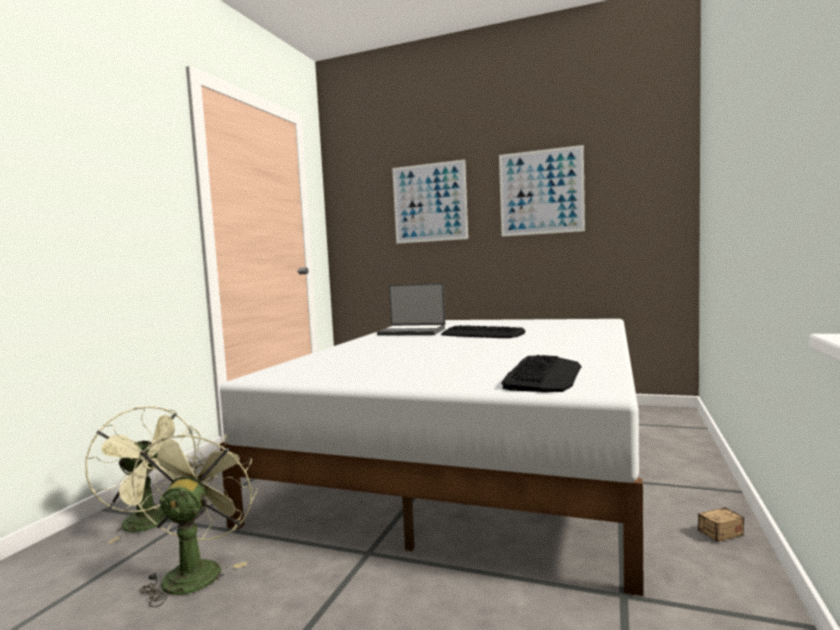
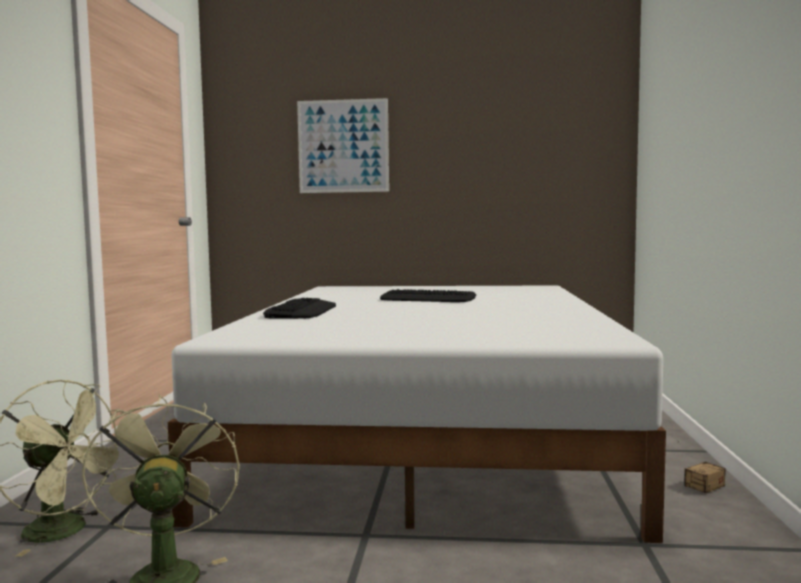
camera: 15 degrees left, 0 degrees up
(412, 332) = (339, 297): laptop -> none
(541, 192) = (474, 142): picture -> none
(543, 375) = (548, 331): keyboard -> keyboard (302, 311)

